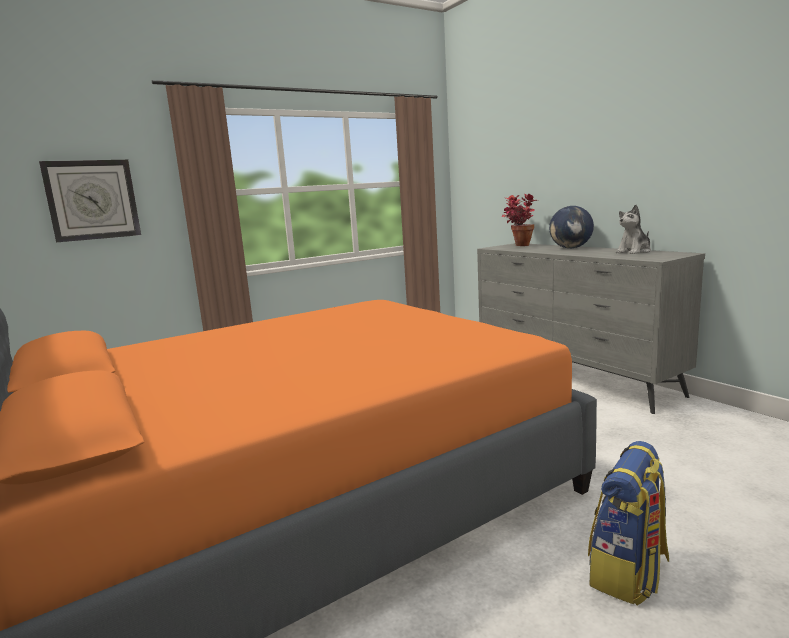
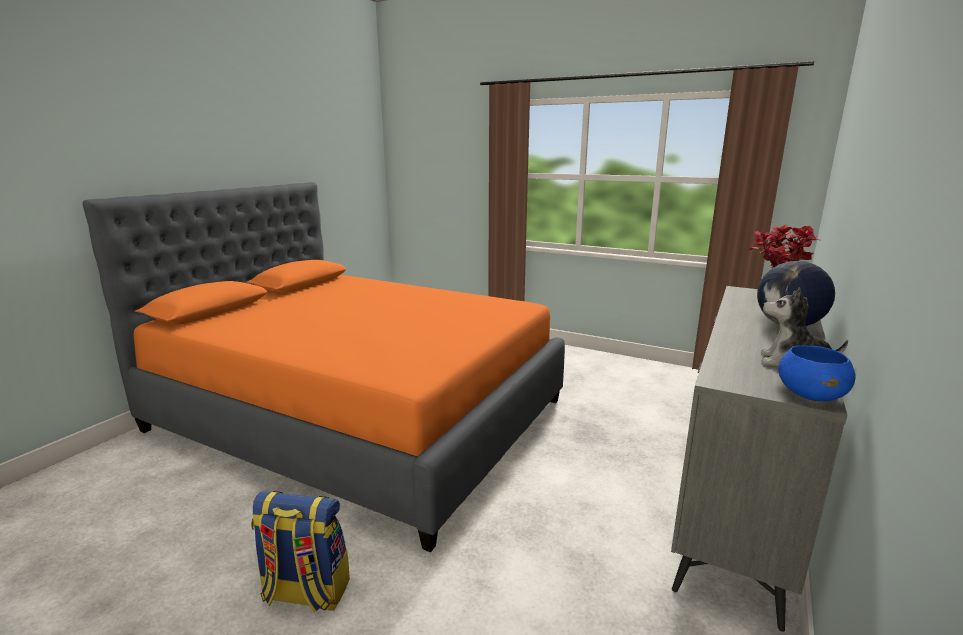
camera: 60 degrees right, 5 degrees up
(92, 200) = (441, 173): wall clock -> none
(681, 253) = (810, 395): none -> blue bowl

